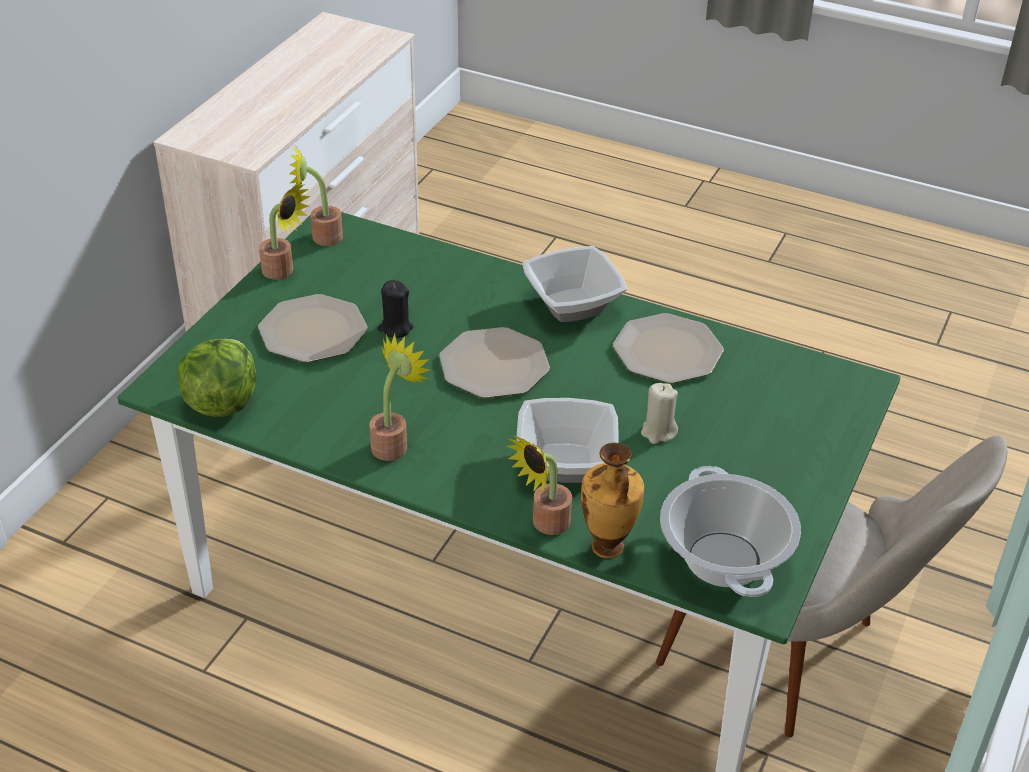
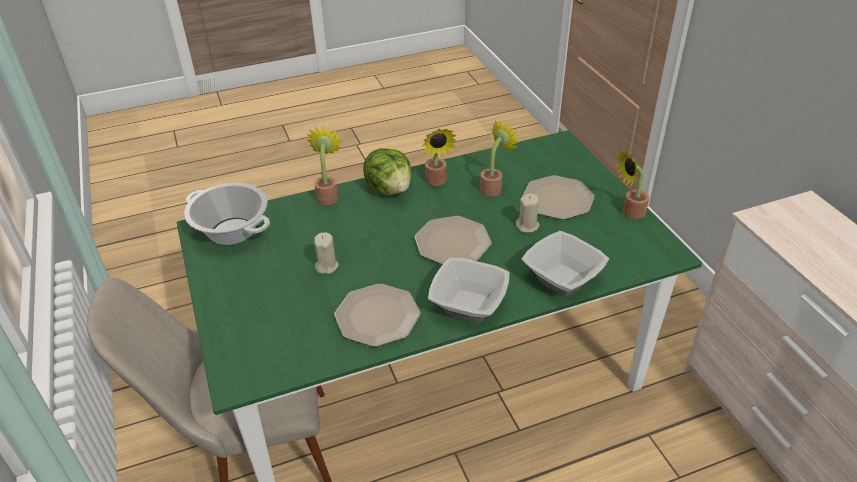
camera: 135 degrees right, 0 degrees up
(221, 402) = (529, 151): lettuce -> lettuce (390, 189)
(320, 237) = (658, 243): potted plant -> potted plant (493, 188)
(395, 328) = (527, 226): black candle -> beige candle
(568, 462) = (352, 224): bowl -> bowl (561, 280)
(607, 548) = (290, 204): vase -> none

